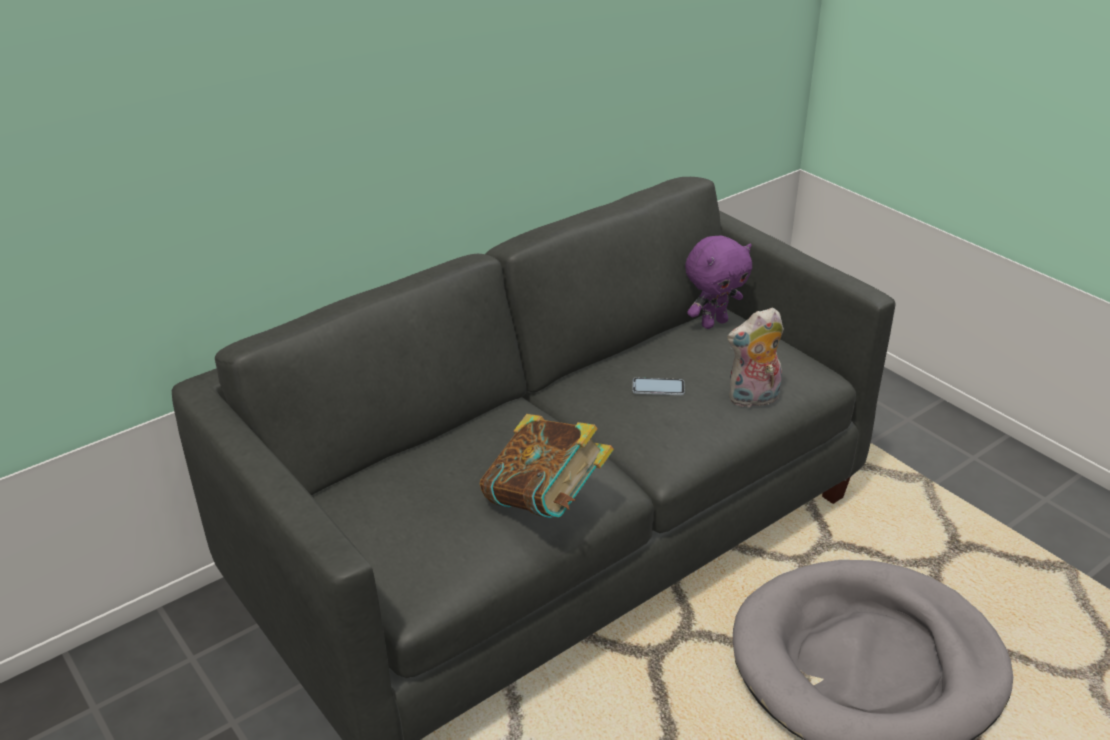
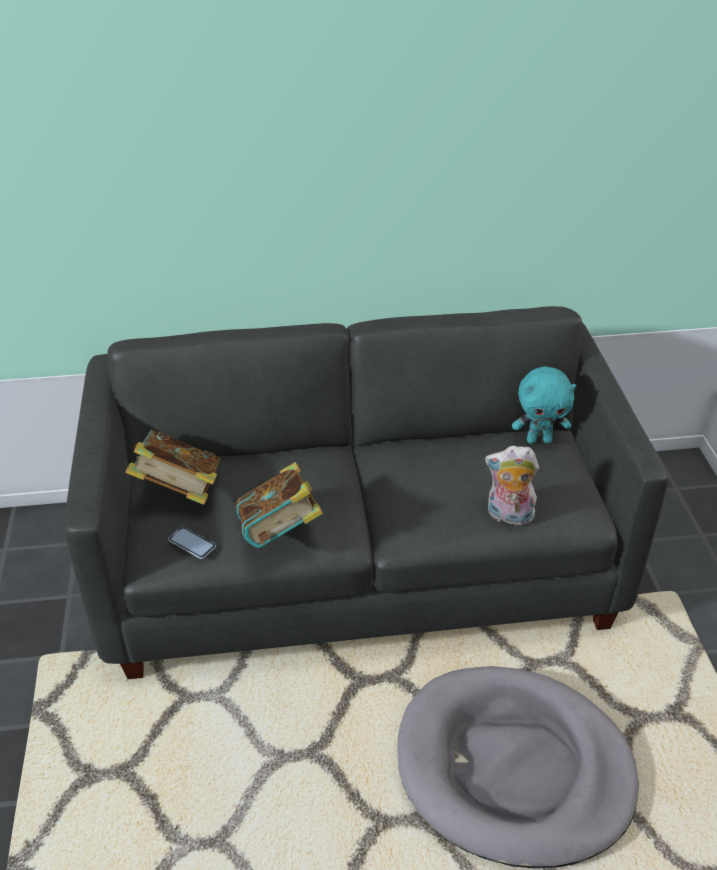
camera: 30 degrees right, 5 degrees up
(383, 507) = (179, 491): none -> book
(658, 387) = (441, 477): phone -> phone (192, 543)
(713, 323) = (539, 440): purple plush toy -> turquoise plush toy

